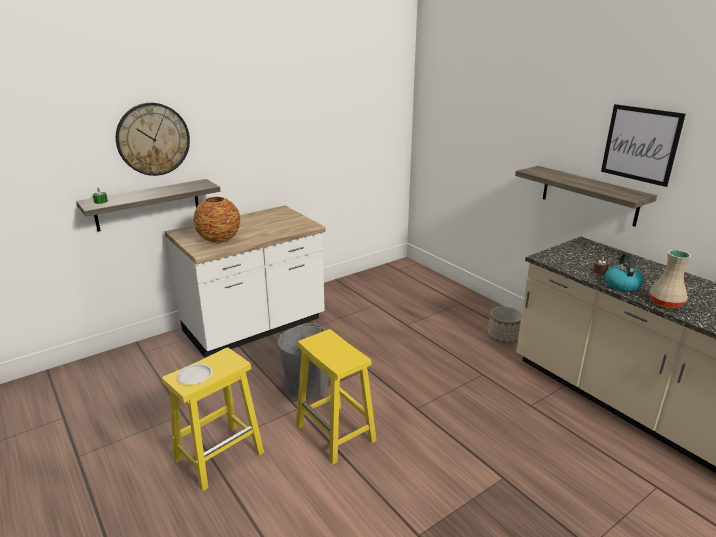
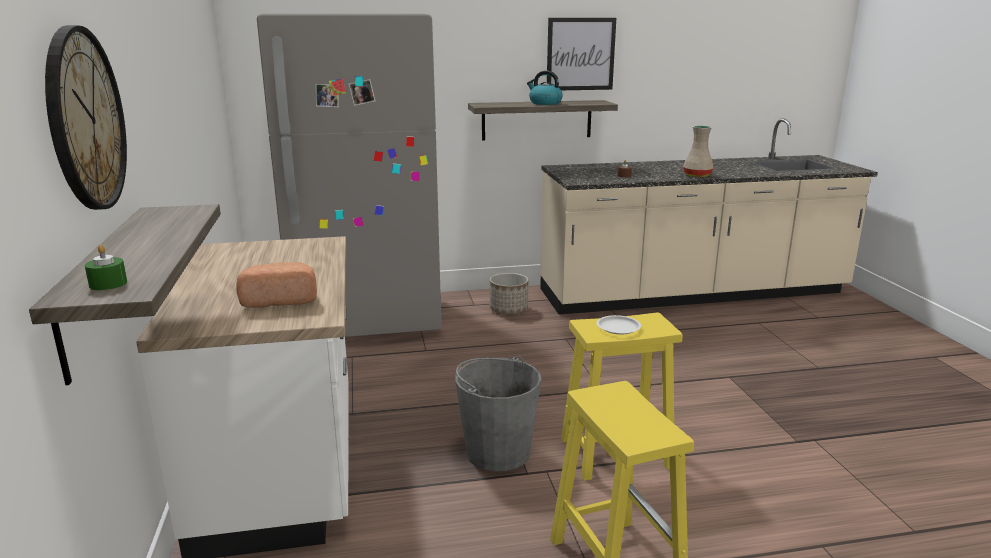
camera: 65 degrees left, 5 degrees down
(195, 376) = (642, 424): white plate -> white plate (618, 327)
(219, 239) = (280, 300): vase -> bread
(426, 293) = (367, 319): none -> grey fridge
(621, 285) = (656, 177): kettle -> kettle (544, 103)

